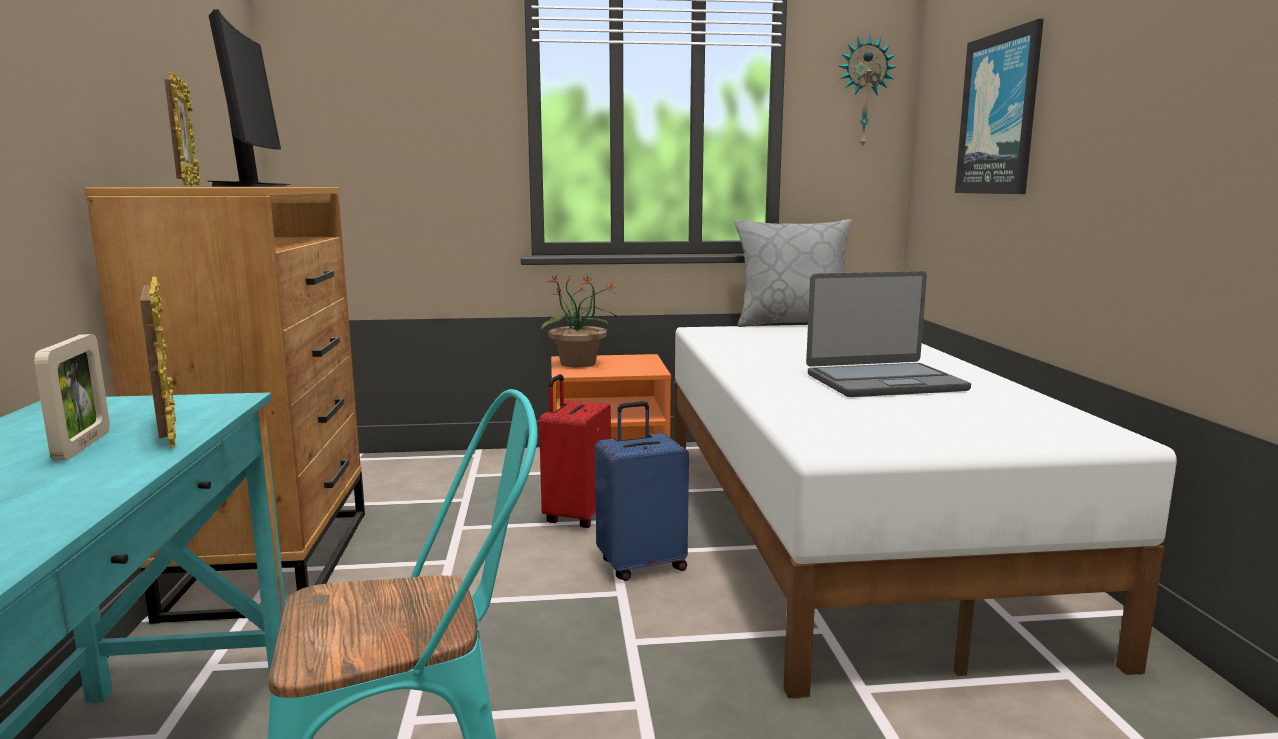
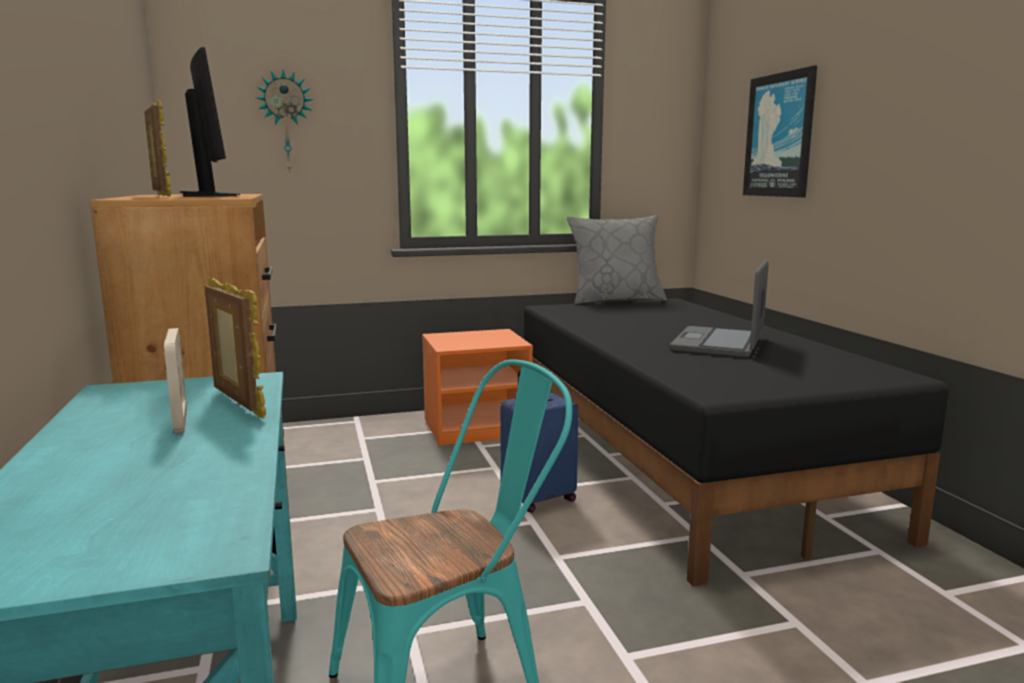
camera: 10 degrees left, 0 degrees up
(576, 516) = (466, 465): red suitcase -> none
(578, 364) = (450, 339): potted plant -> none
(842, 531) = (680, 462): white bed -> black bed
(864, 92) = (663, 114): wall clock -> wall clock (286, 122)
(883, 382) = (719, 344): laptop -> laptop turned 135 degrees clockwise

